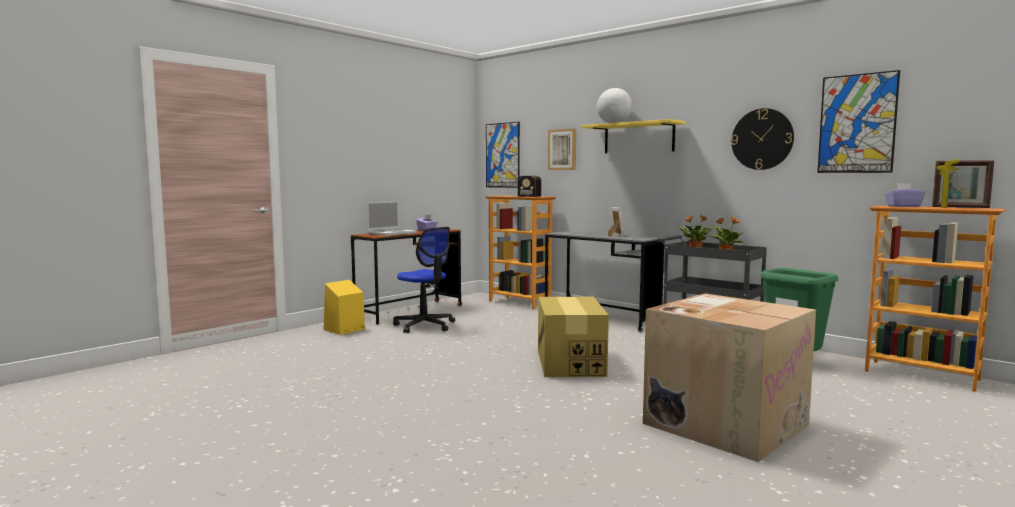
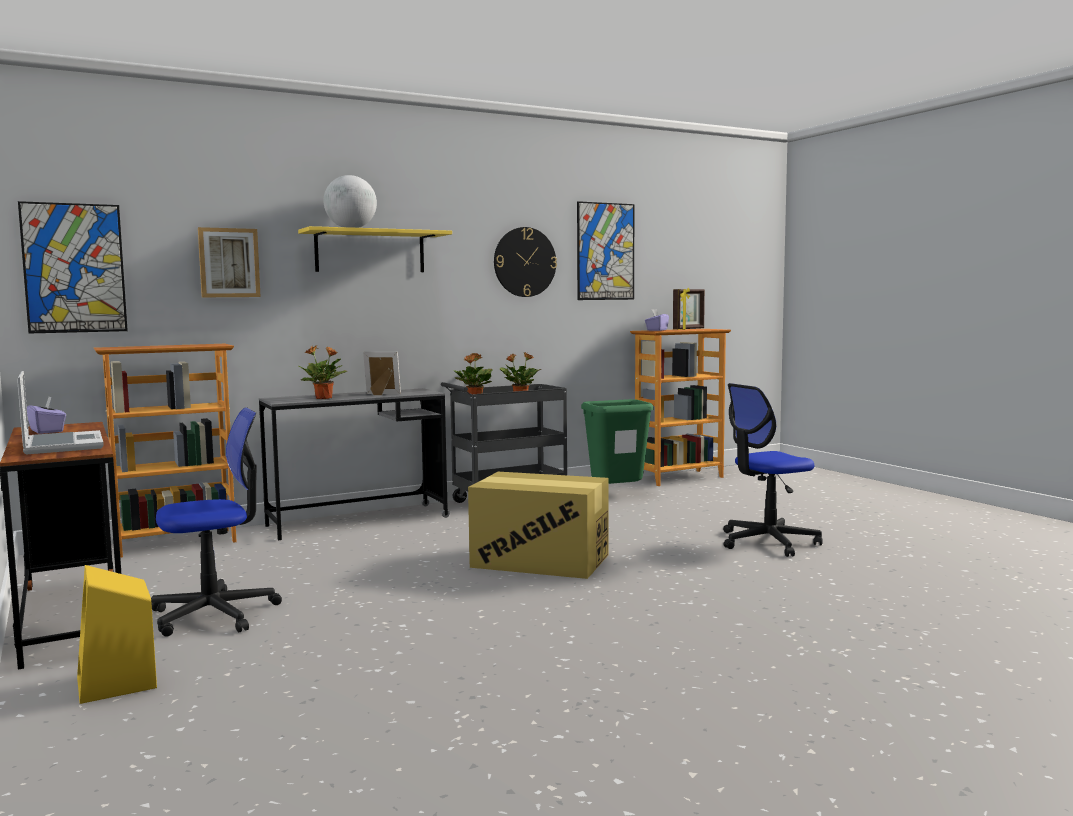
camera: 70 degrees left, 0 degrees up
(523, 196) = (172, 346): radio -> none
(579, 234) = (324, 398): none -> potted plant
(724, 423) = (767, 542): cardboard box -> office chair

